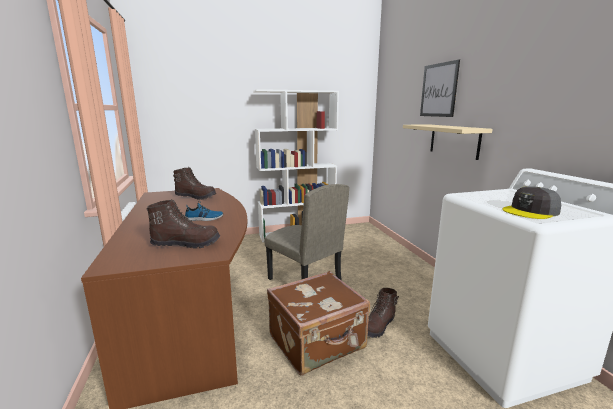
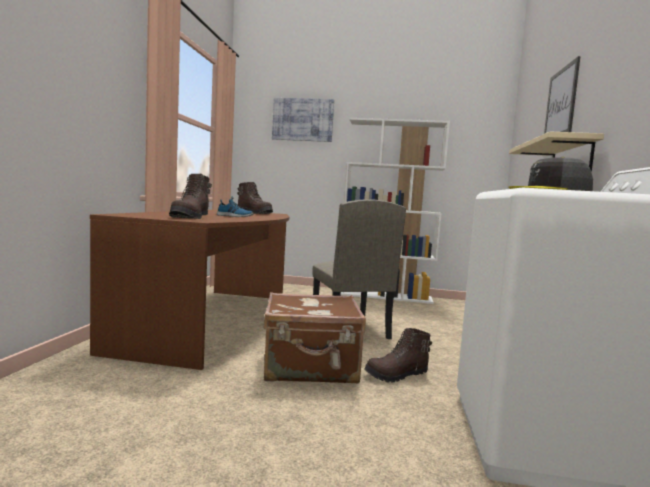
camera: 25 degrees right, 10 degrees down
(186, 244) = (191, 217): brown boot -> brown boot turned 75 degrees clockwise
(204, 88) = (303, 120): none -> picture

